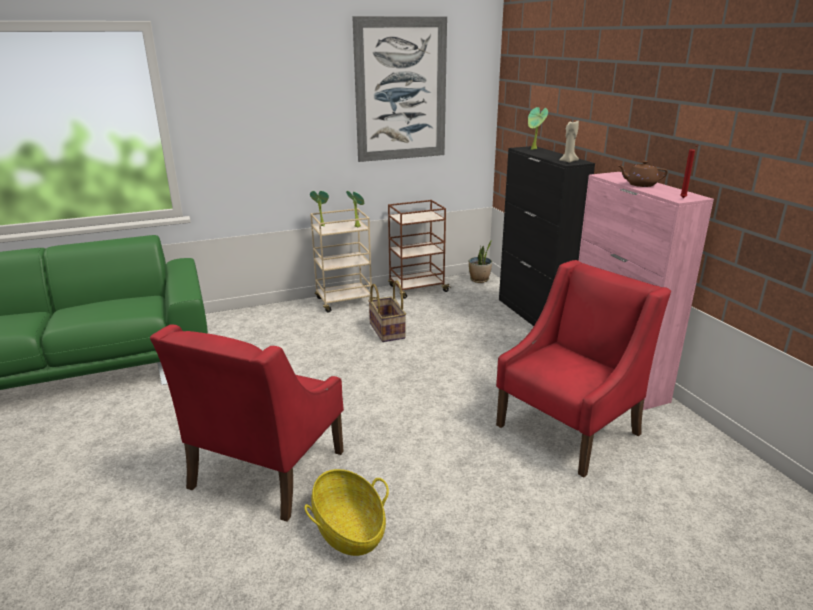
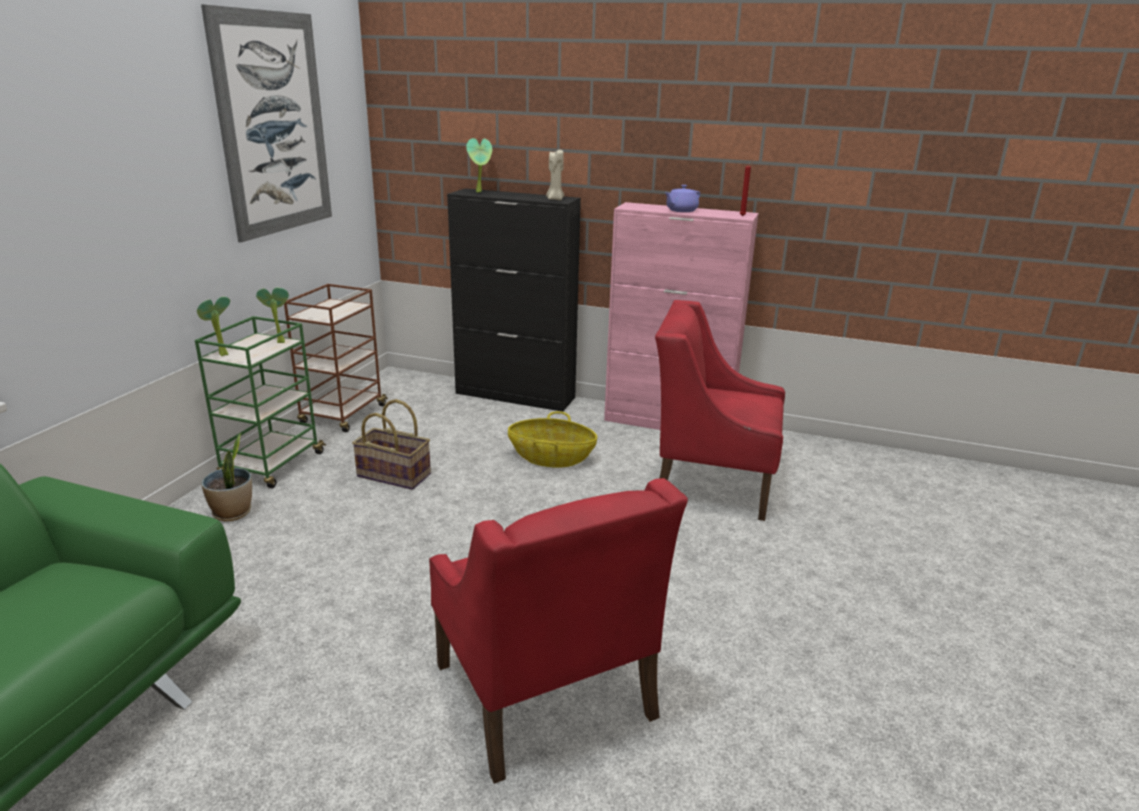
camera: 50 degrees left, 0 degrees up
(344, 302) = (272, 466): beige cart -> green cart
(349, 529) = (717, 677): basket -> basket (551, 458)
(479, 280) = (398, 380): potted plant -> potted plant (233, 513)
(569, 429) = (710, 481): red armchair -> red armchair turned 75 degrees counterclockwise
(640, 184) = (681, 210): brown teapot -> purple teapot

